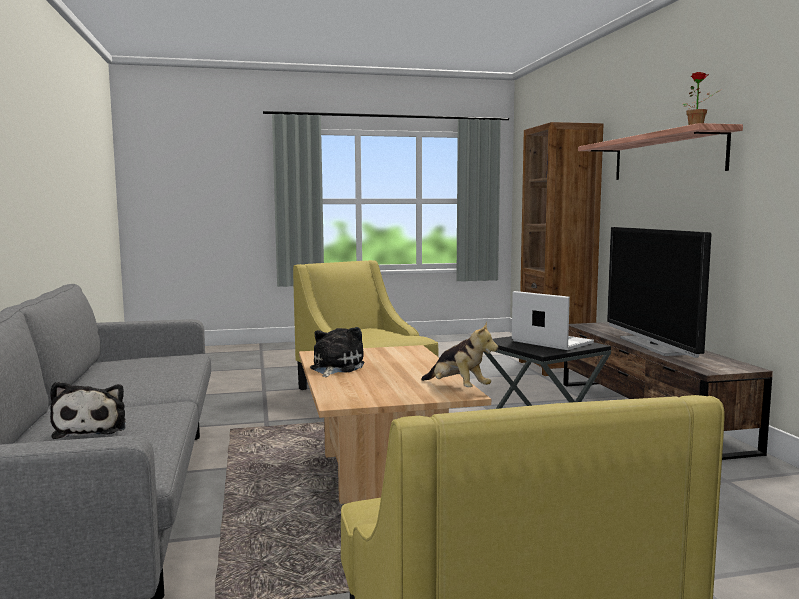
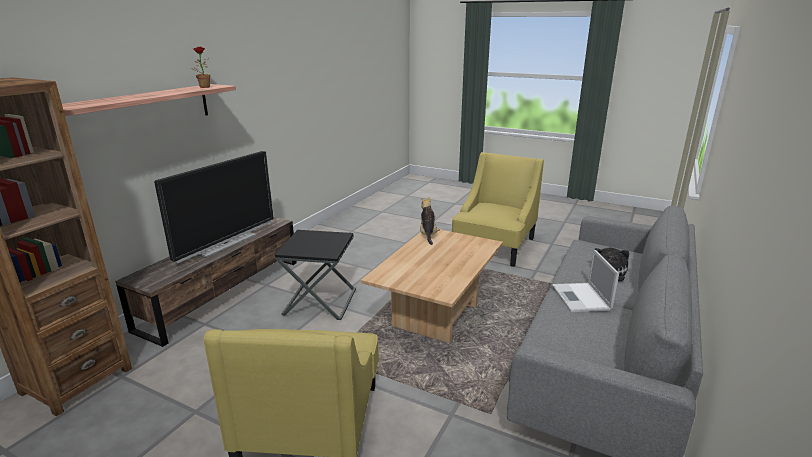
camera: 140 degrees left, 15 degrees up
(335, 368) = (456, 270): plush toy -> none
(550, 342) = (311, 242): laptop -> laptop (581, 298)

